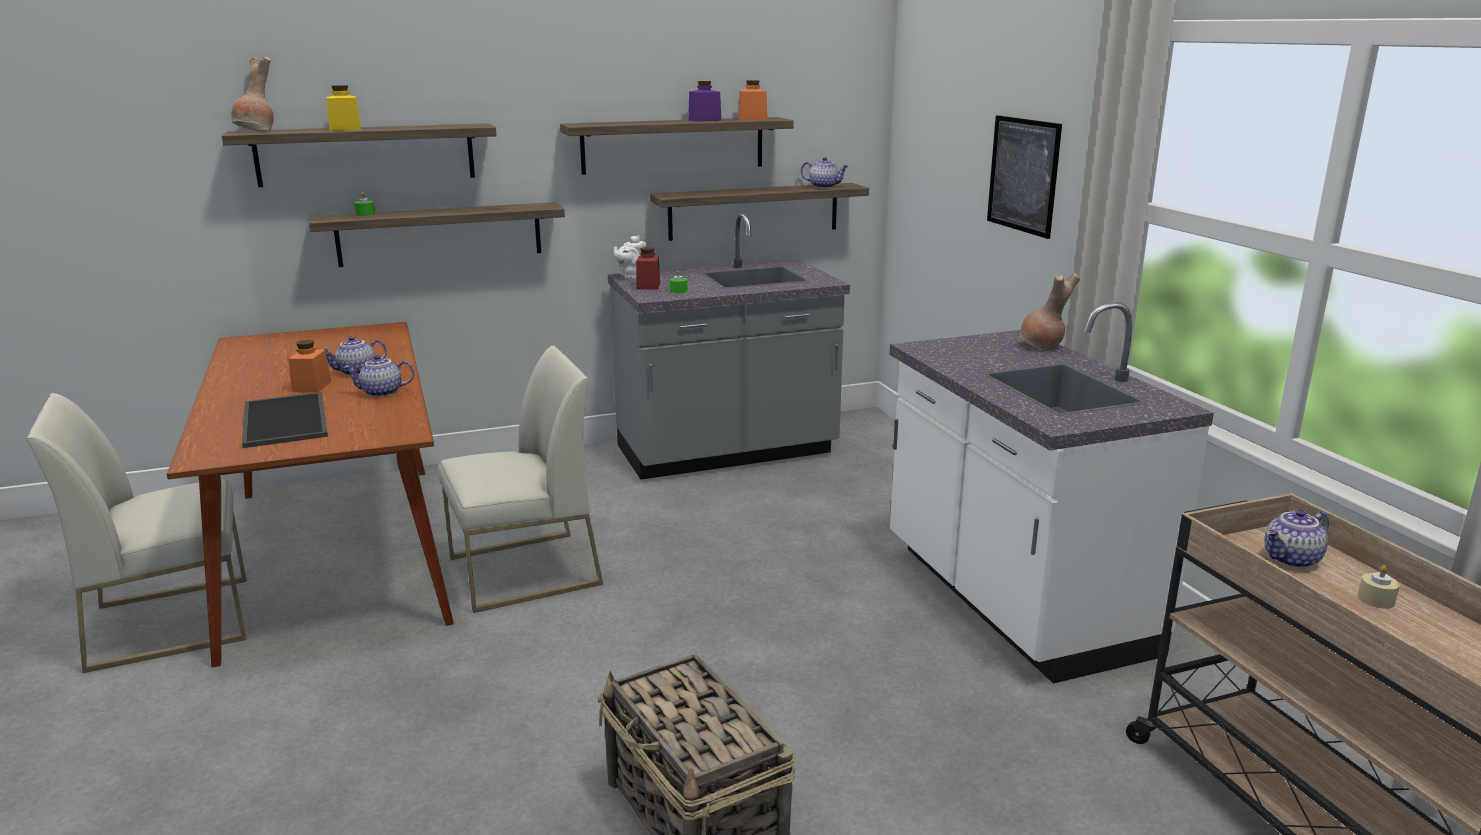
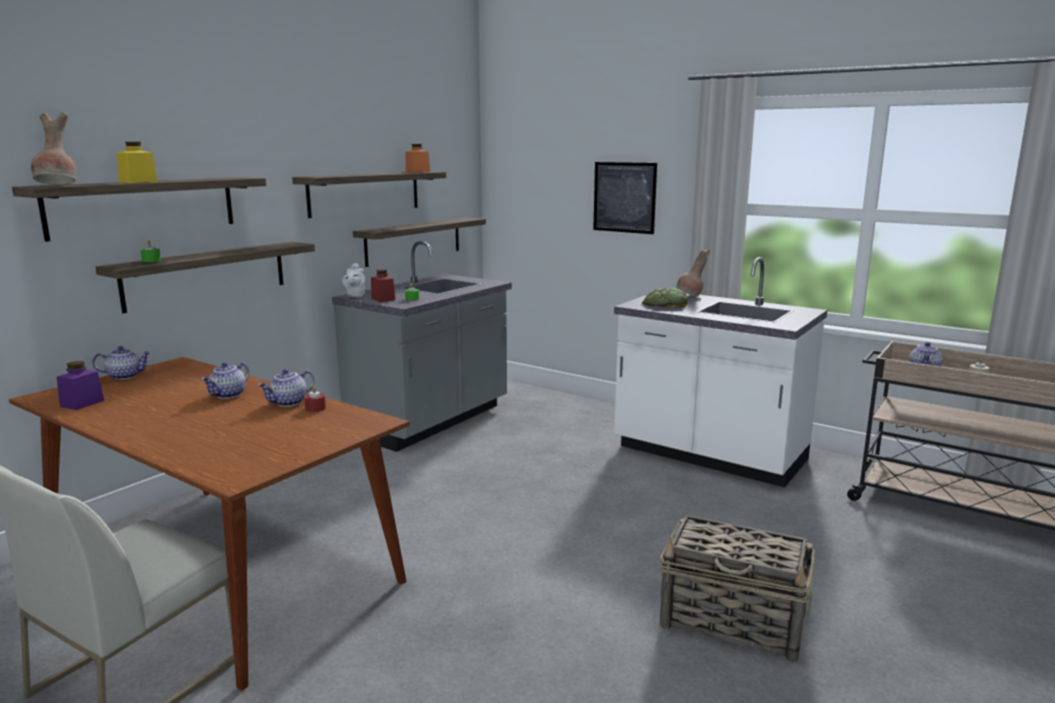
camera: 35 degrees left, 5 degrees down
(287, 420) = (250, 437): tray -> none
(312, 386) = (211, 412): orange jar -> none
(389, 404) = (315, 408): none -> red candle
(523, 572) = (404, 531): white chair -> none
(704, 120) = (389, 173): purple jar -> purple jar (82, 403)
(824, 186) = (457, 220): teapot -> teapot (125, 376)
(967, 354) = (665, 304): none -> bread

